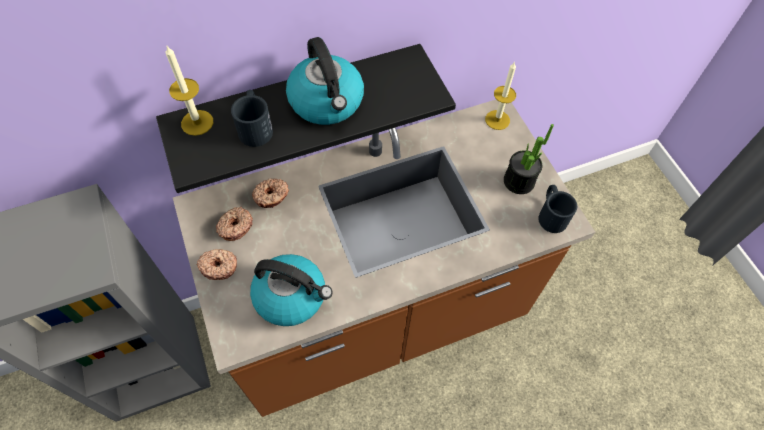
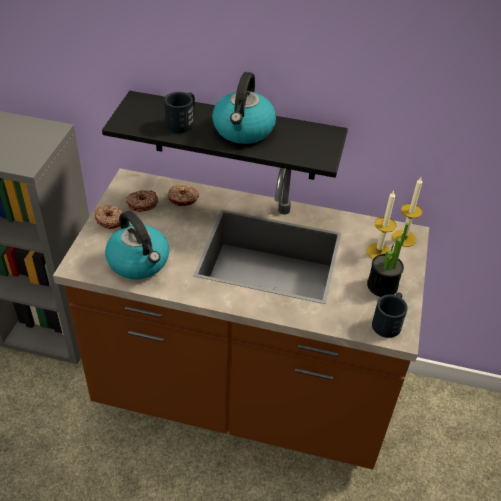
camera: 35 degrees right, 15 degrees down
(197, 122) = (149, 104): candle -> candle (378, 252)

